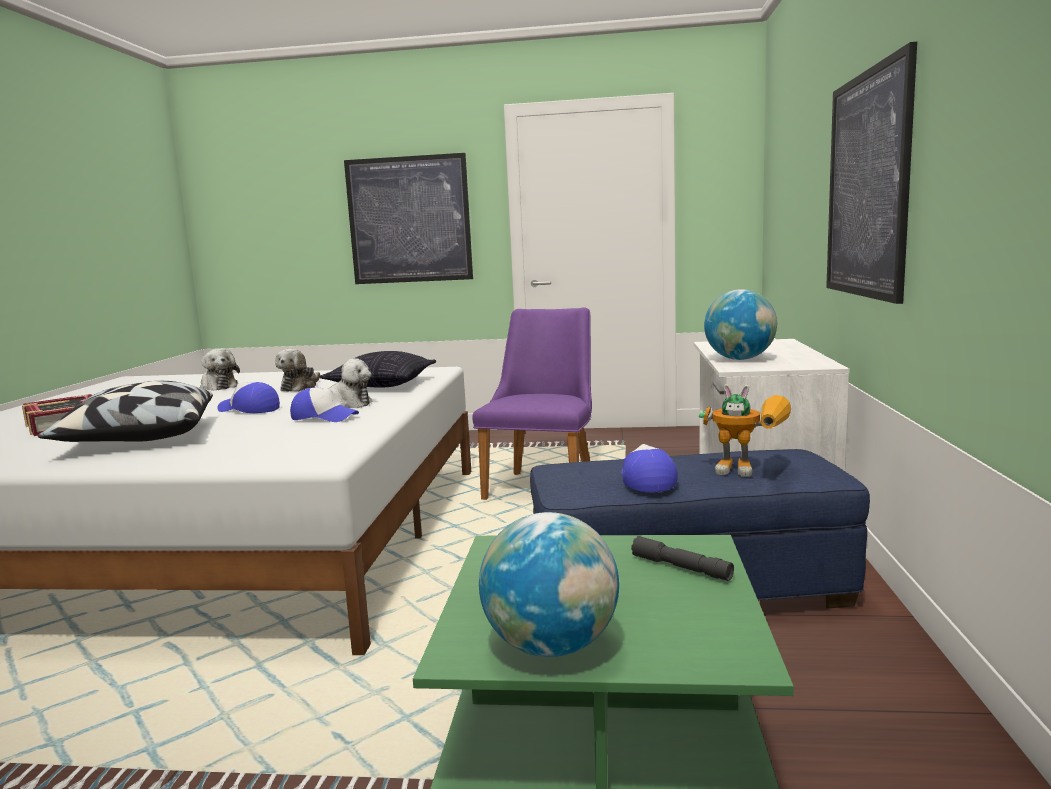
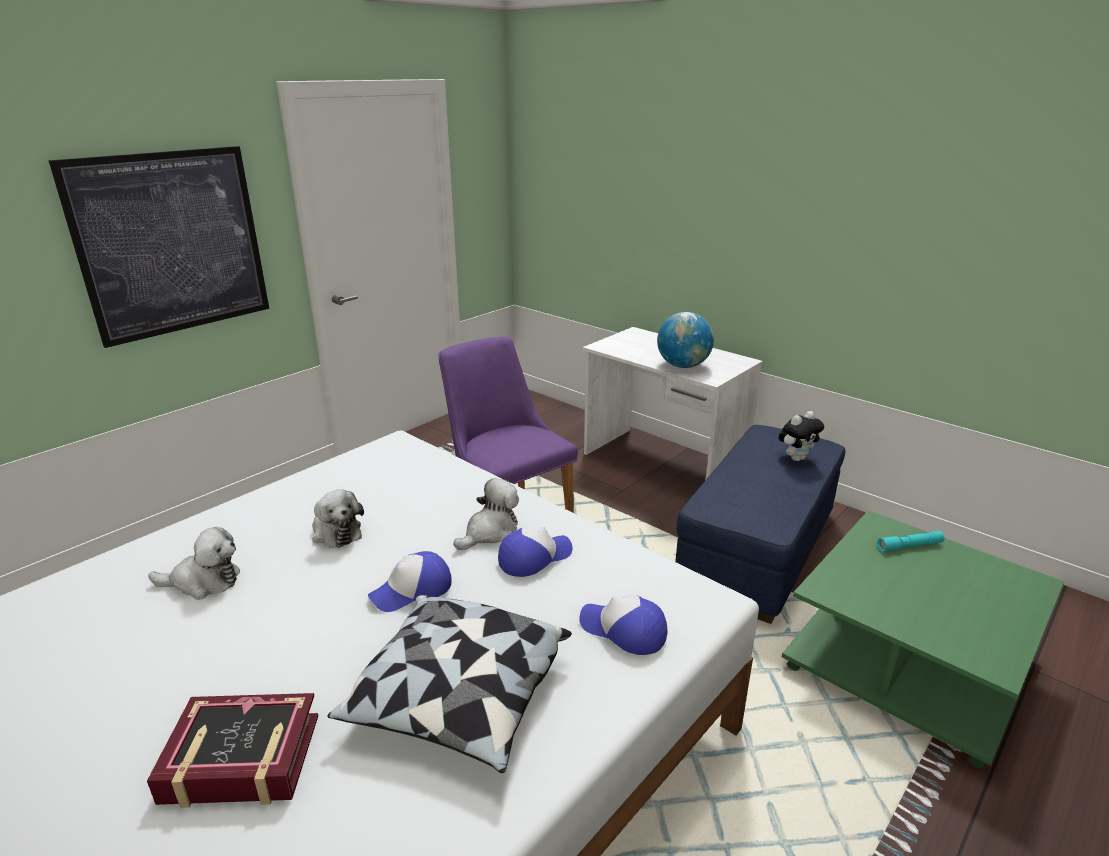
camera: 55 degrees left, 15 degrees up
(382, 385) = (423, 489): pillow -> none
(551, 646) = (996, 630): globe -> none
(646, 479) = (778, 492): cap -> cap (623, 630)
(681, 568) = (909, 546): grey flashlight -> turquoise flashlight
(750, 471) = (796, 458): toy robot -> plush toy
(867, 185) = (780, 234): picture -> none

